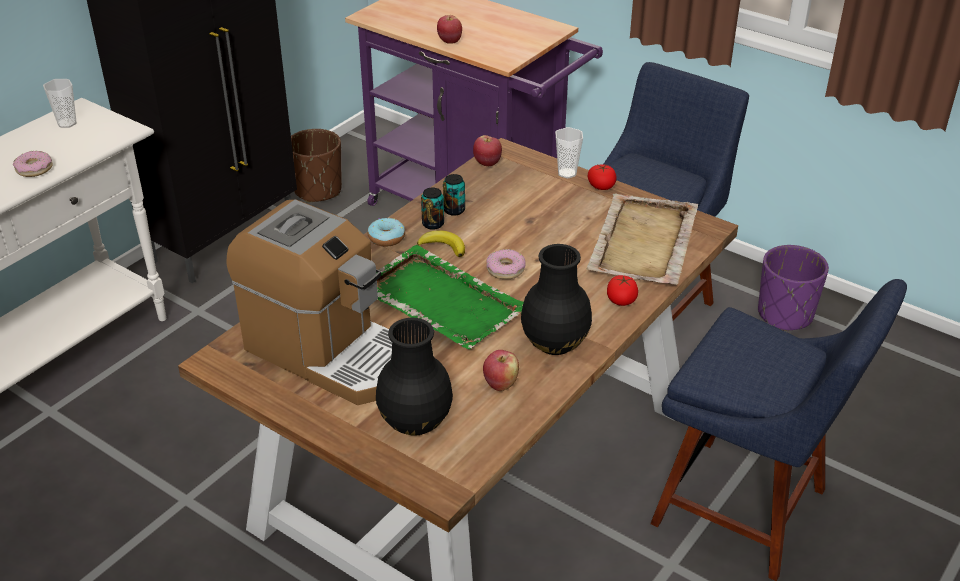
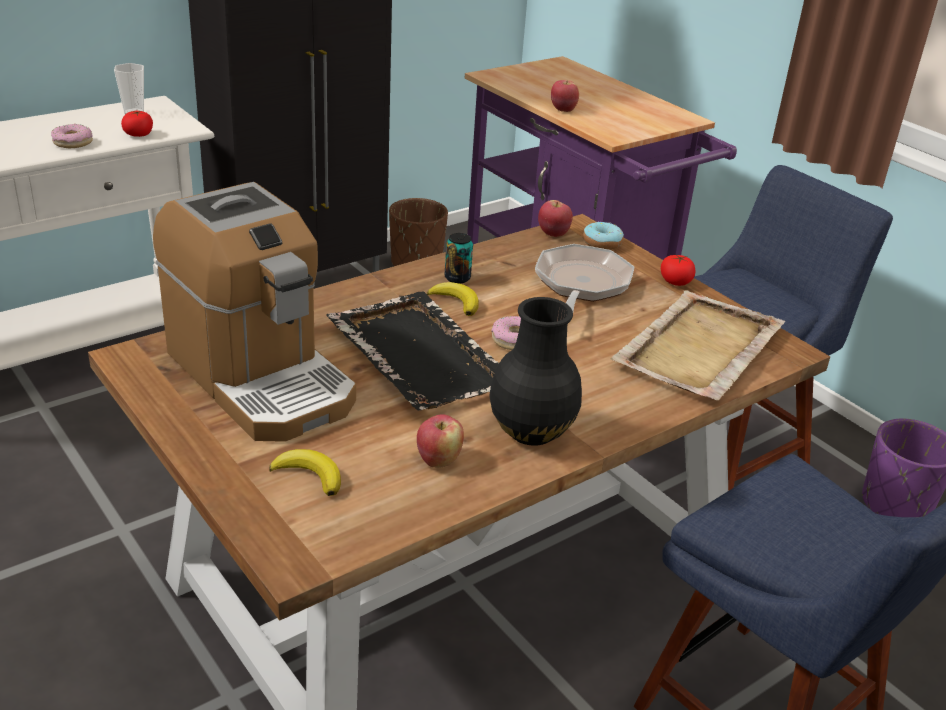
camera: 15 degrees right, 5 degrees down
(386, 238) = (397, 280): donut -> donut (602, 243)
(414, 421) = (309, 475): black vase -> banana
(440, 300) = (419, 354): green tray -> black tray
(454, 210) = (489, 270): can -> none
(532, 208) = (581, 286): none -> frying pan
(567, 173) = (640, 261): cup -> none
(621, 300) = (640, 403): tomato -> tomato (138, 134)

